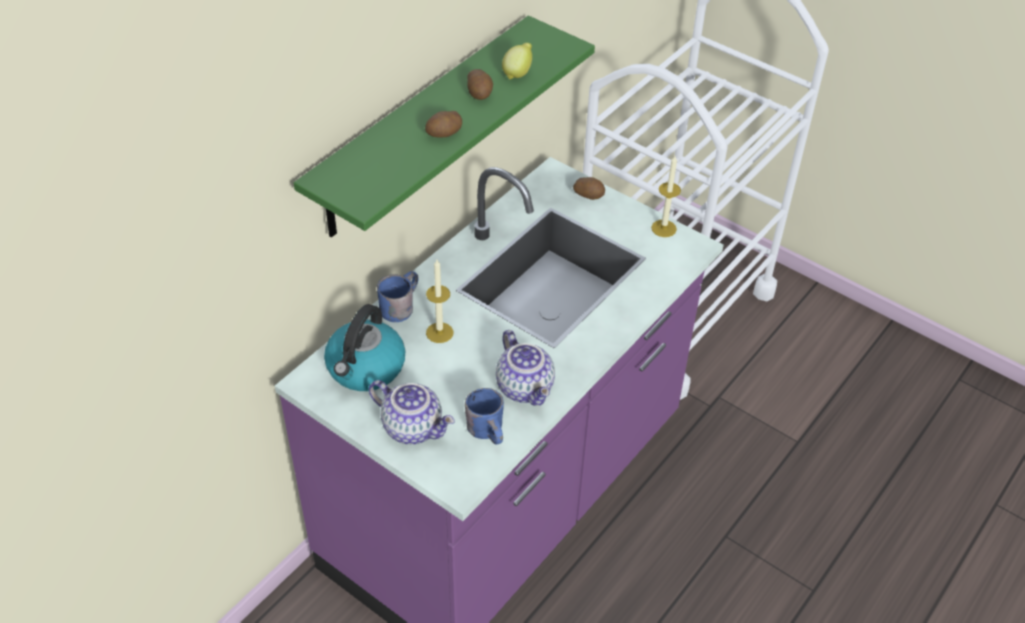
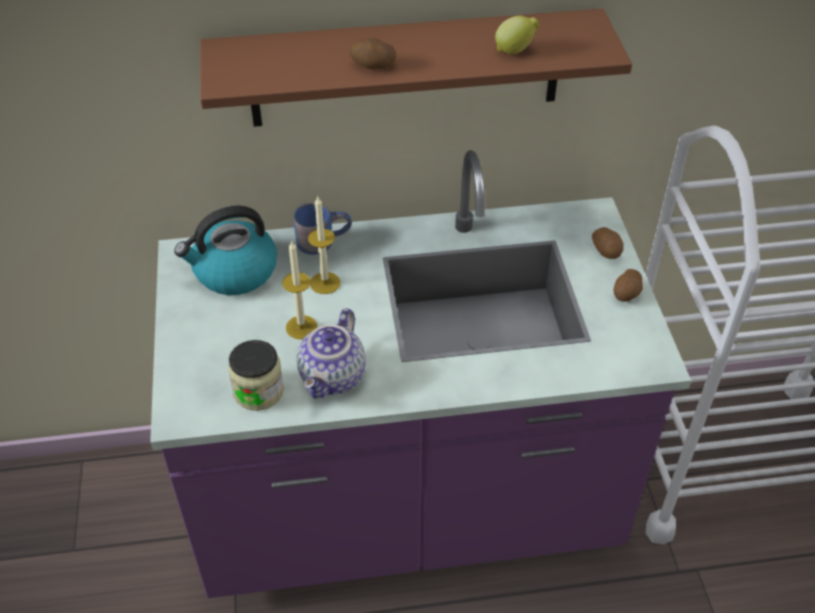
camera: 45 degrees right, 0 degrees up
(414, 427) = (207, 343): teapot -> none
(421, 128) = (405, 69): green shelf -> brown shelf
(480, 93) = (454, 50): potato -> potato (627, 294)
(490, 431) = (258, 391): blue mug -> jar
(663, 228) = (644, 325): candle -> candle (301, 327)

